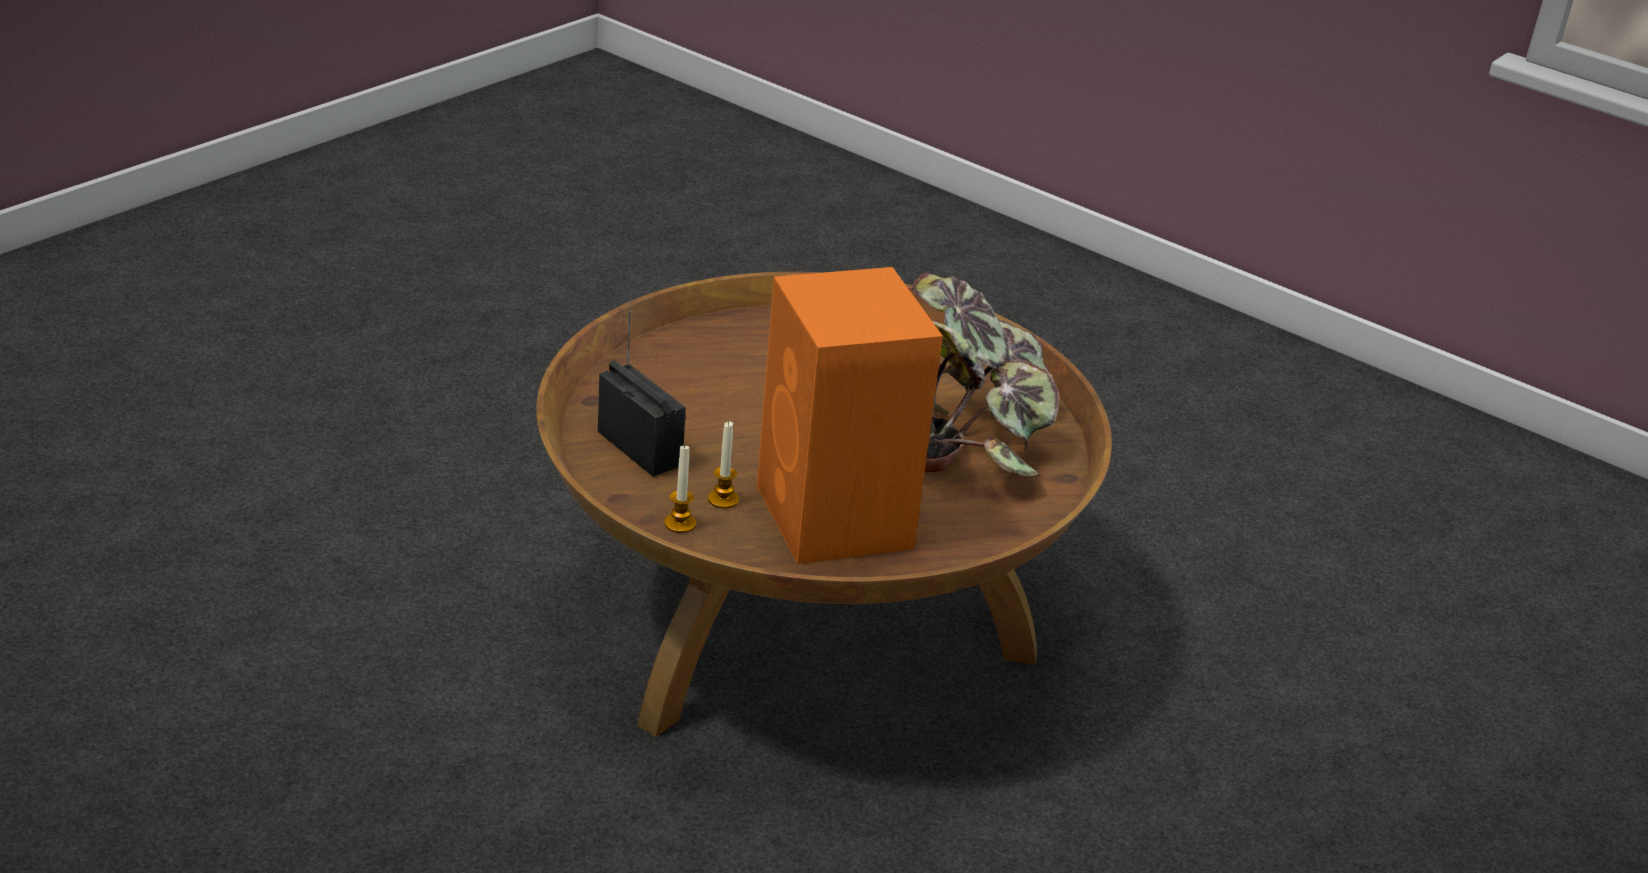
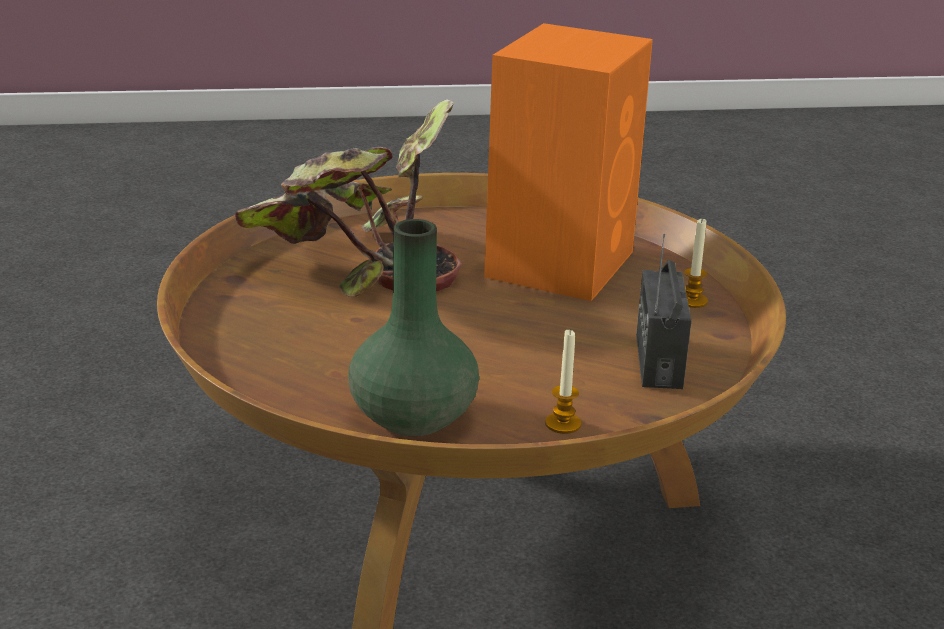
camera: 135 degrees left, 5 degrees down
(723, 499) = (633, 302): candle -> candle (563, 424)
(737, 341) = (411, 417): none -> green vase

